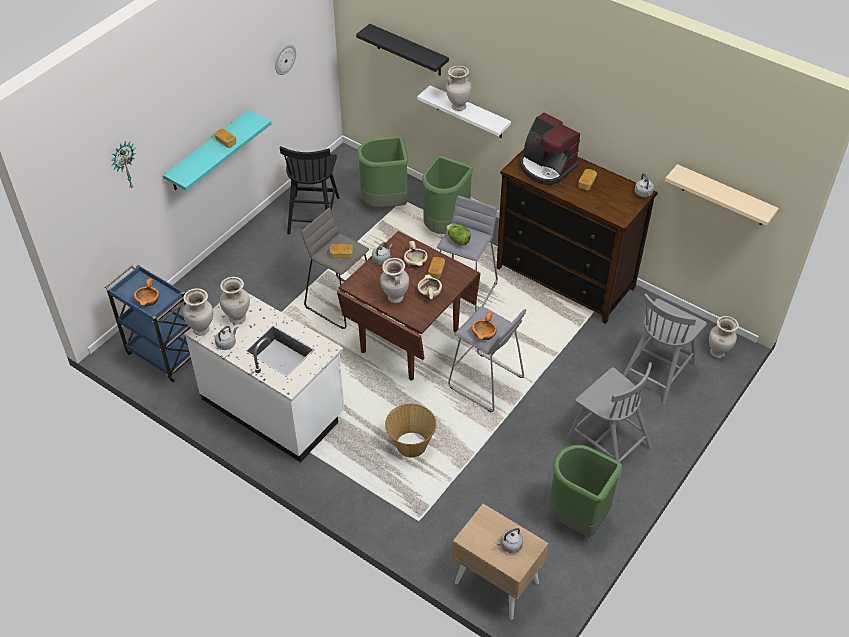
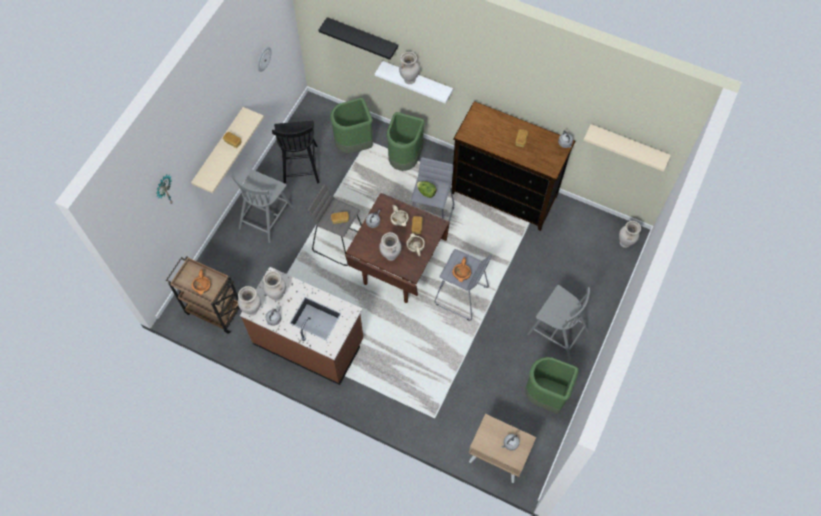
camera: 10 degrees left, 15 degrees up
(162, 354) = (213, 310): blue cart -> brown cart
(208, 151) = (219, 149): turquoise shelf -> beige shelf
(274, 406) = (309, 341): white counter -> brown counter
(411, 444) = (417, 357): basket -> none
(546, 167) = (488, 129): coffee machine -> none
(658, 371) = (584, 265): grey chair -> grey chair (266, 216)

